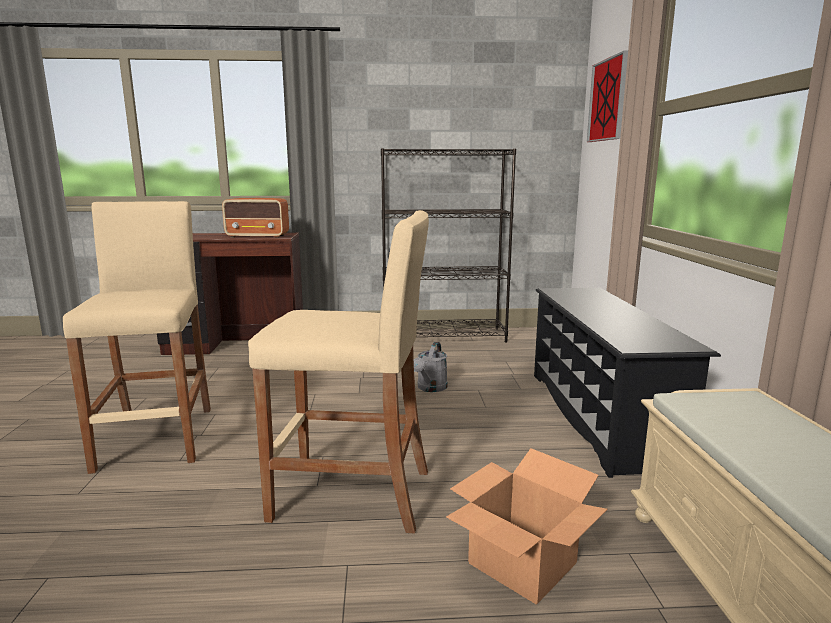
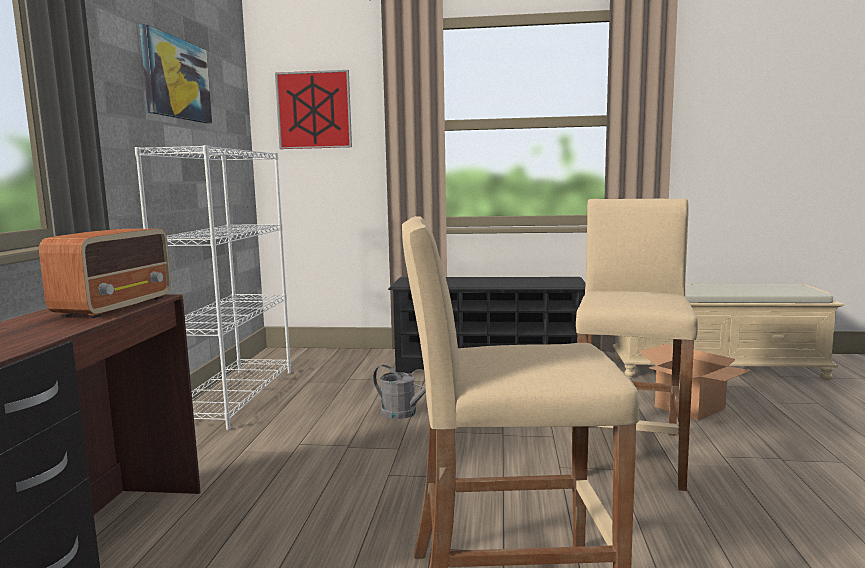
camera: 80 degrees left, 5 degrees down
(444, 336) = (234, 396): black bookcase -> white bookcase
(451, 95) = (176, 78): none -> picture

